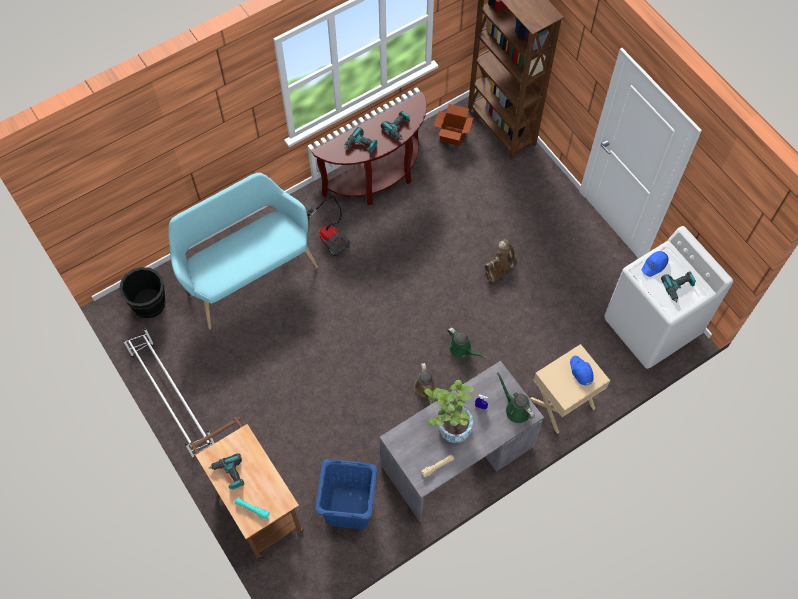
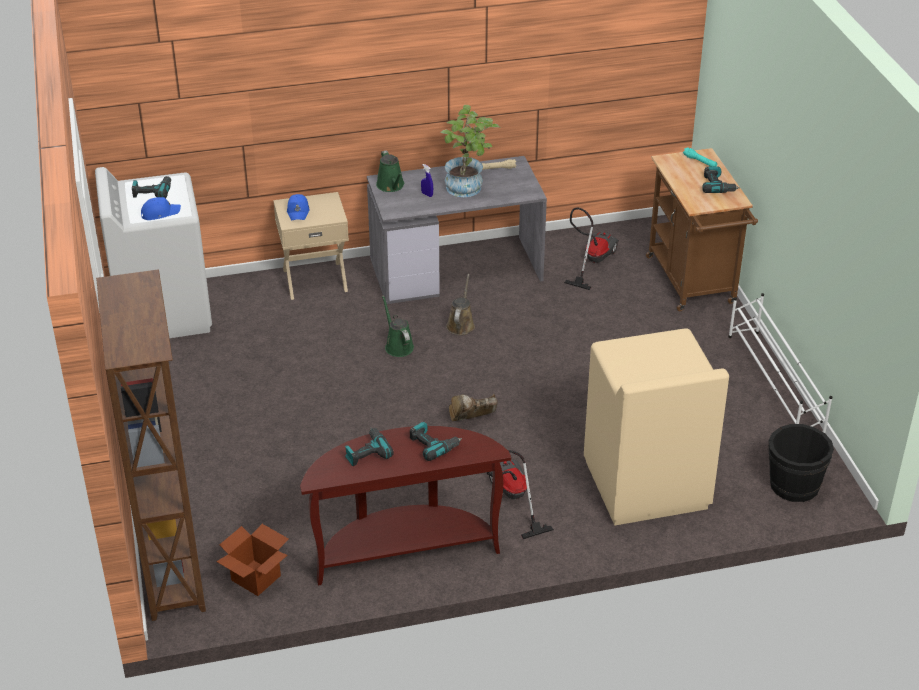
camera: 160 degrees left, 25 degrees down
(247, 273) = (644, 485): turquoise bench -> beige washing machine
(348, 508) = (591, 261): blue laundry basket -> vacuum cleaner
(499, 268) = (299, 406): brown boot -> brown boot (471, 421)

